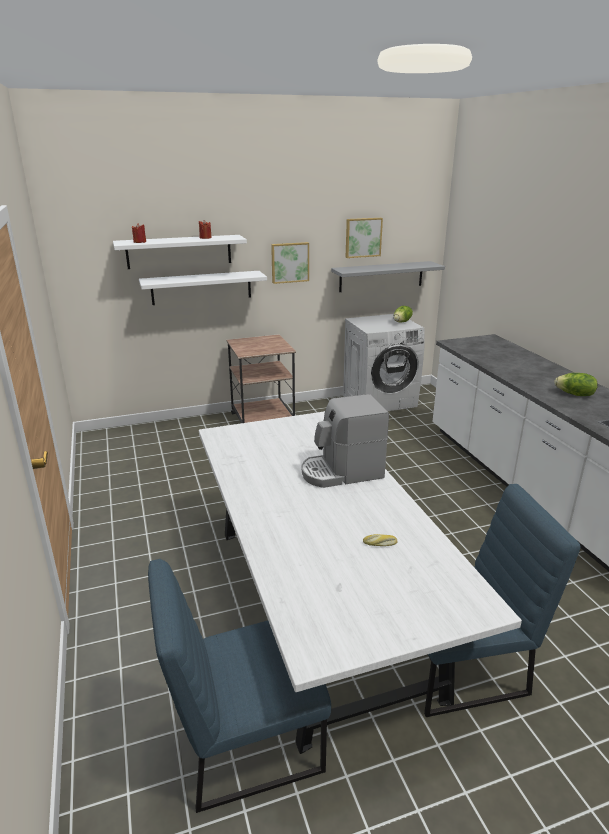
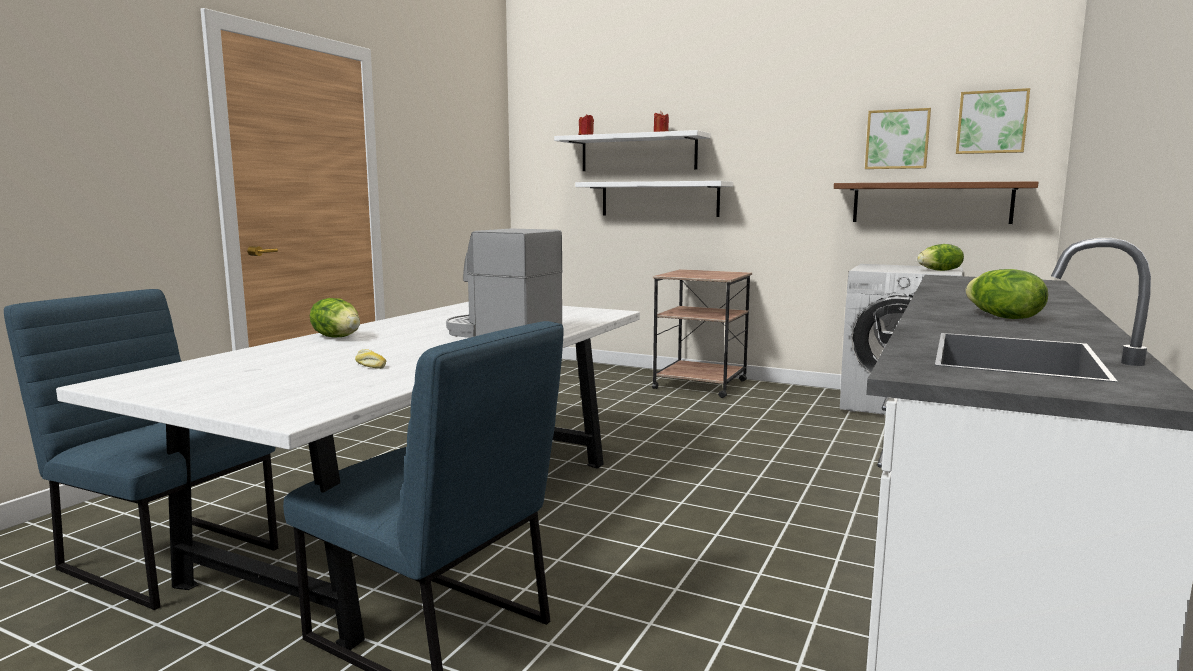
camera: 45 degrees right, 15 degrees down
(267, 524) = (337, 337): none -> lettuce
(289, 262) = (777, 172): picture -> picture (991, 122)
(381, 276) = (930, 203): grey shelf -> brown shelf

